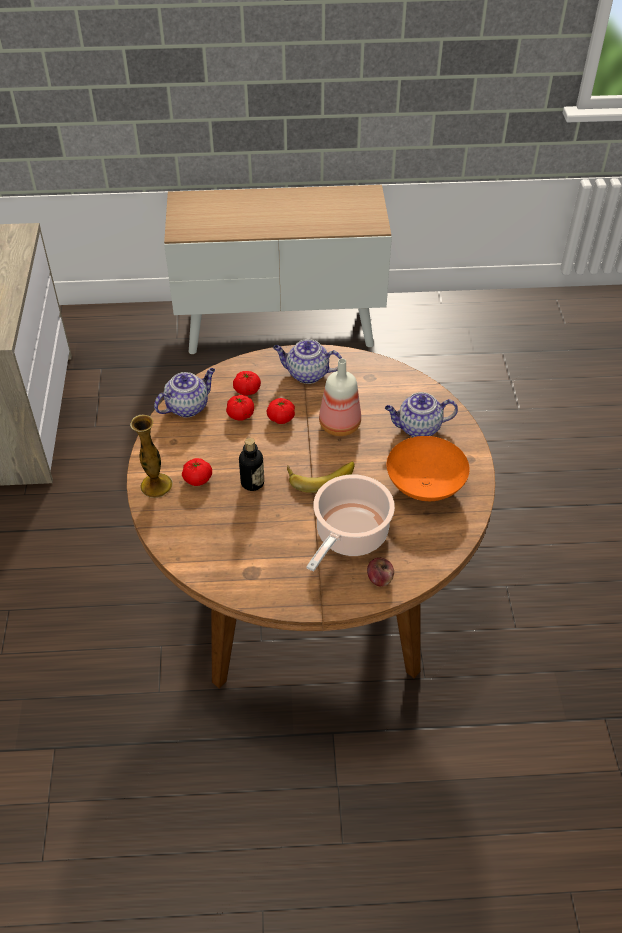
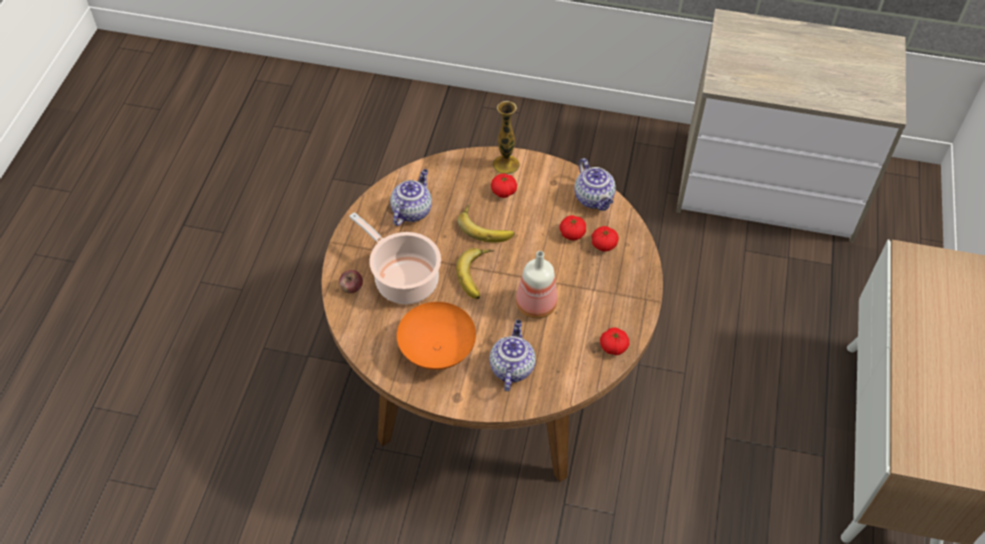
camera: 105 degrees right, 5 degrees up
(252, 483) = (486, 226): bottle -> banana
(281, 418) = (559, 262): tomato -> tomato (613, 347)
(306, 374) = (614, 296): teapot -> teapot (411, 210)

